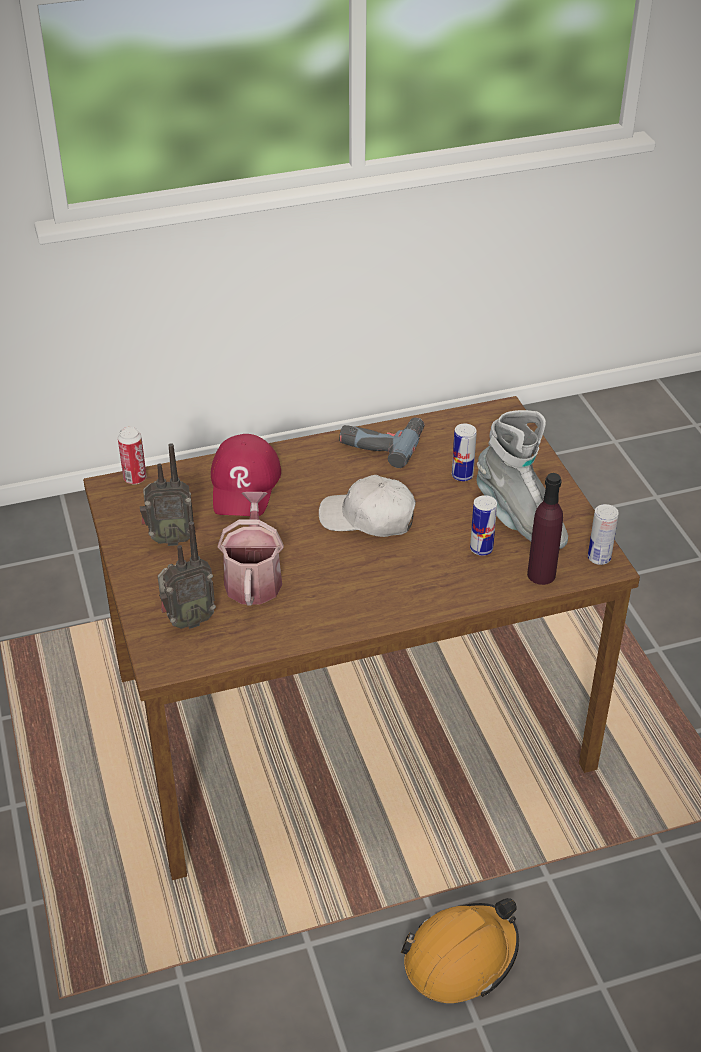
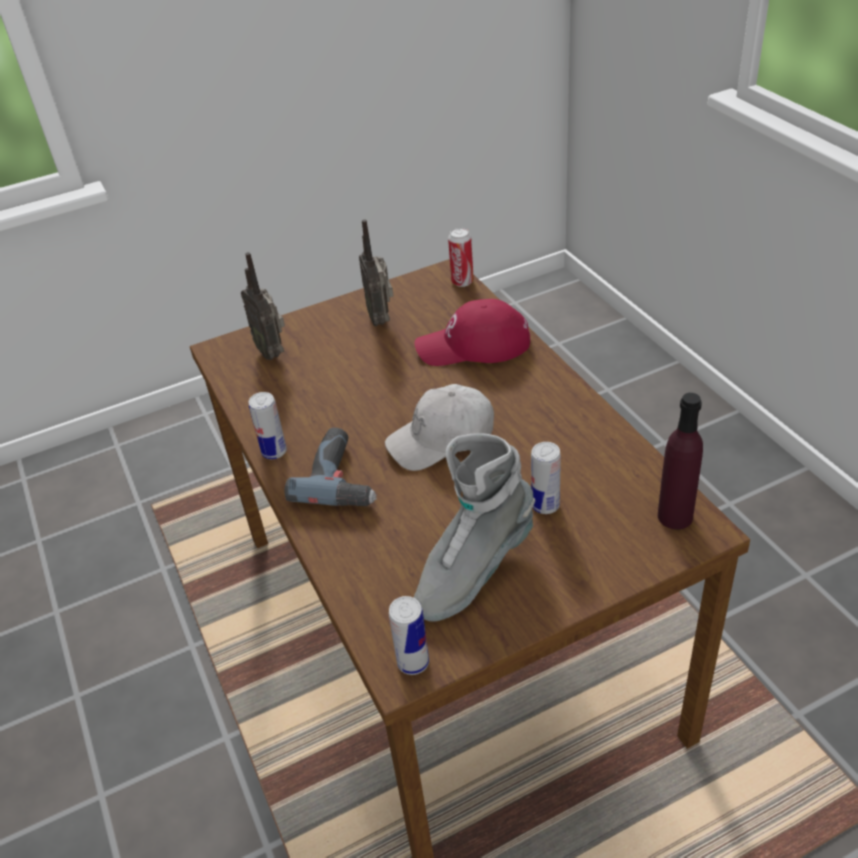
camera: 85 degrees right, 0 degrees up
(253, 577) = (335, 378): watering can -> none
(368, 518) = (442, 439): white cap -> white cap turned 120 degrees counterclockwise
(382, 442) = (585, 428): power drill -> power drill (343, 477)
(461, 957) = (172, 771): orange hard hat -> none
(481, 549) = (409, 540): can -> can (274, 452)
(541, 574) = (370, 602): purple bottle -> purple bottle (675, 516)

